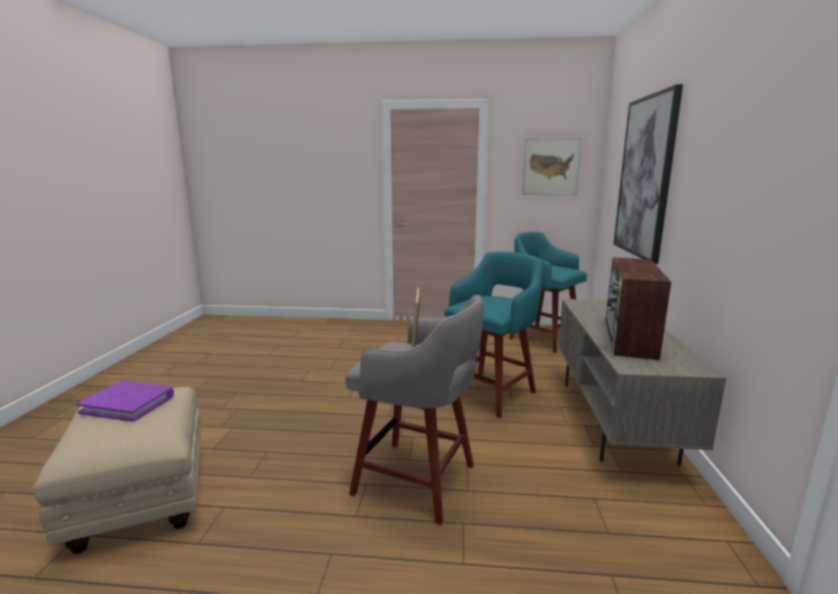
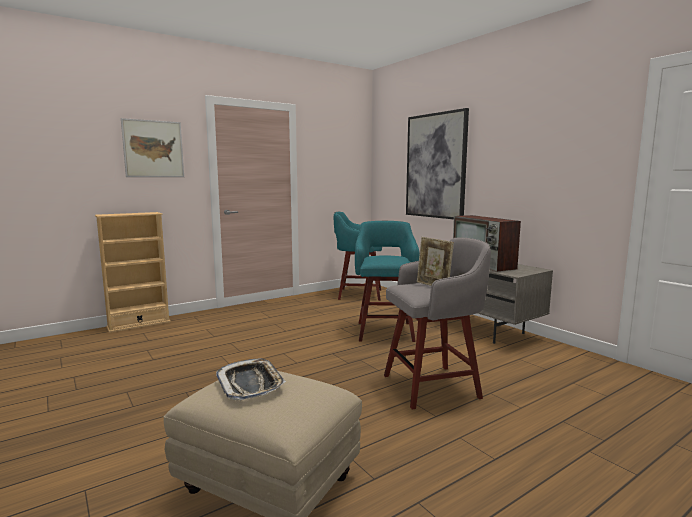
camera: 40 degrees left, 5 degrees down
(128, 404) = (250, 384): purple book -> tray
(309, 321) = (139, 324): none -> beige bookcase
(551, 167) = (340, 161): picture -> picture (153, 149)

